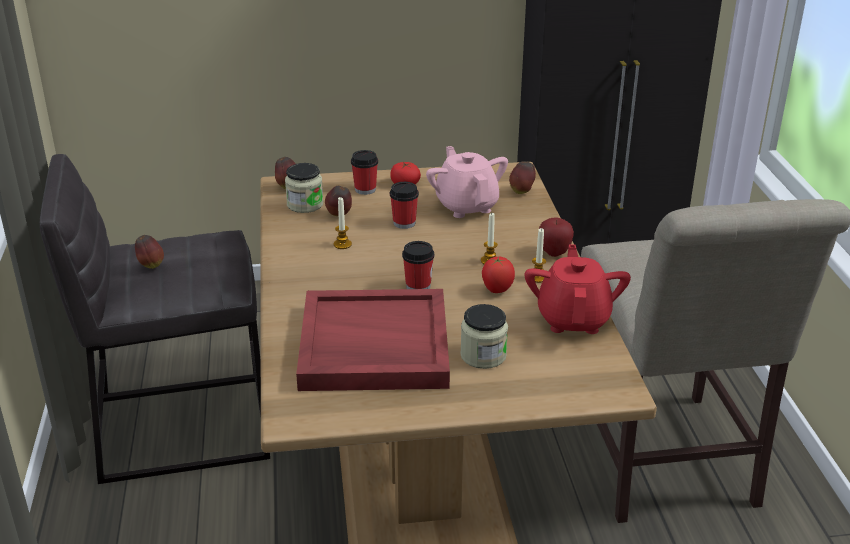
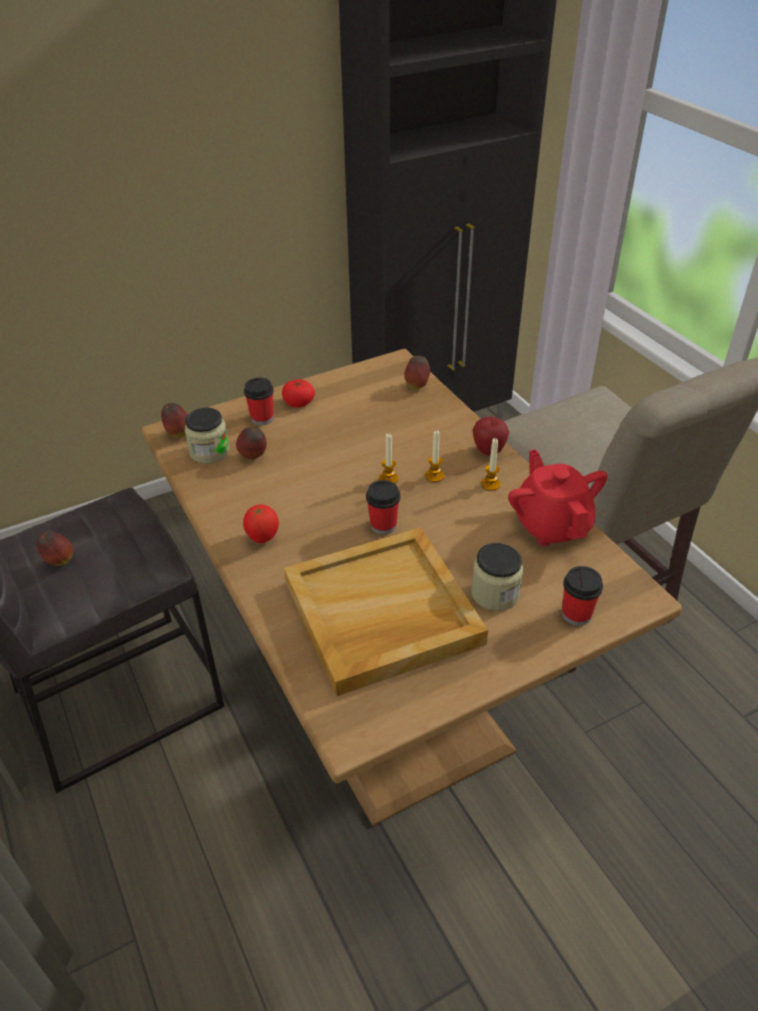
camera: 20 degrees left, 10 degrees up
(342, 244) = (277, 493): candle -> candle (388, 479)
(373, 346) = (381, 613): red tray -> beige tray
(404, 223) = (325, 451): cup -> cup (576, 614)
(466, 206) = (374, 415): pink teapot -> none
(497, 290) = (462, 510): tomato -> tomato (262, 538)

